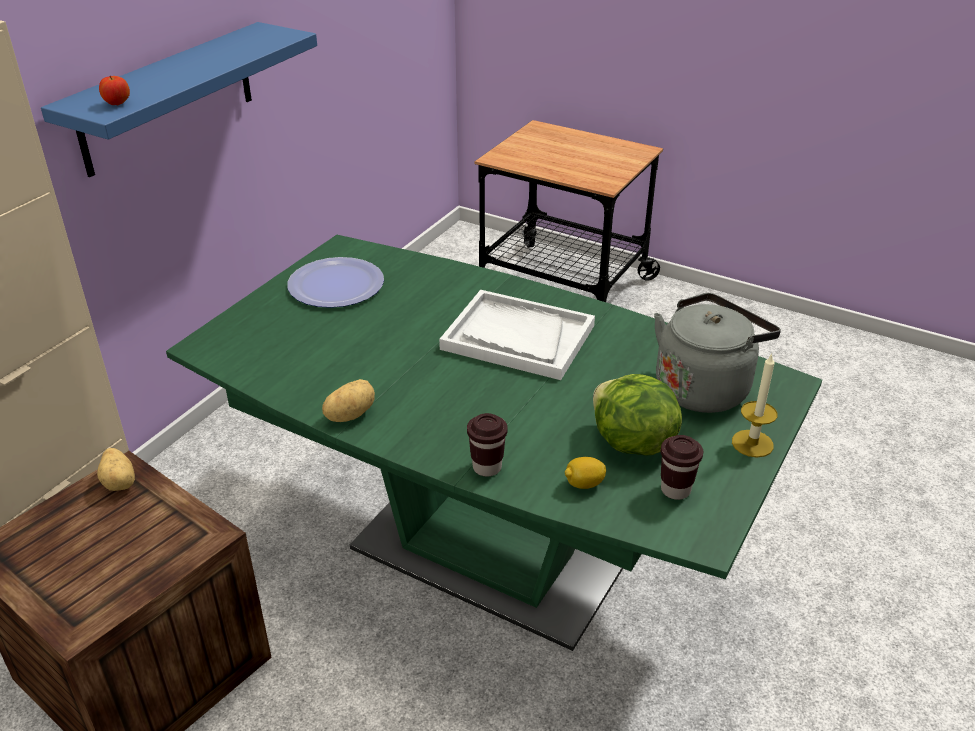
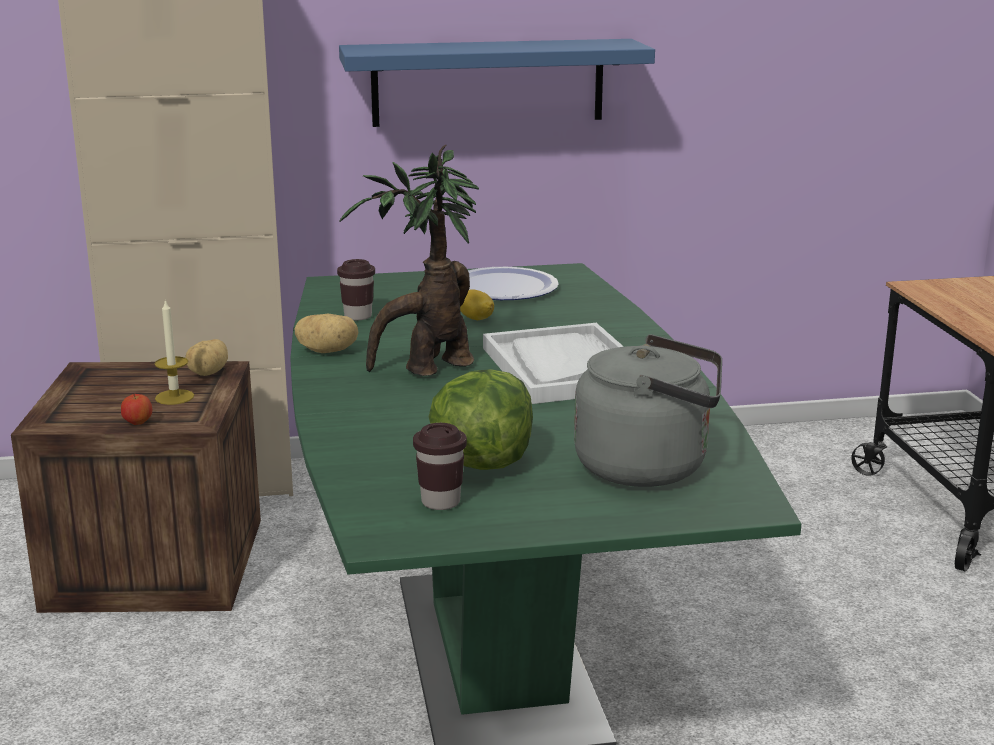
camera: 50 degrees right, 15 degrees down
(117, 104) = (384, 50): apple -> apple (138, 423)
(446, 388) = (428, 368): none -> potted plant
(487, 467) = (340, 417): brown cup -> brown cup (358, 316)
(584, 484) = (381, 461): lemon -> lemon (476, 319)
(752, 443) = (591, 517): candle -> candle (174, 397)

